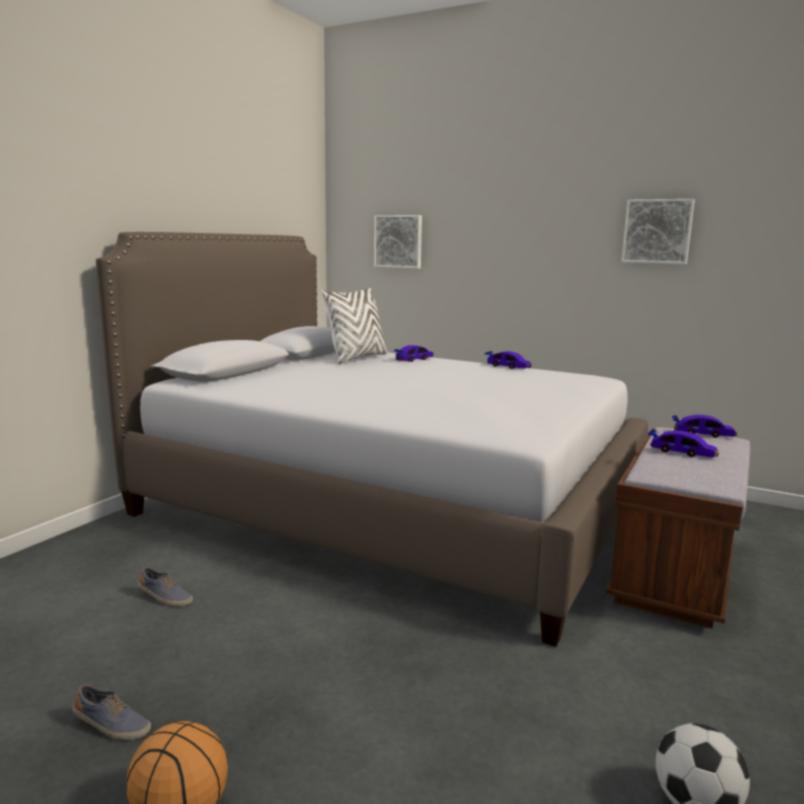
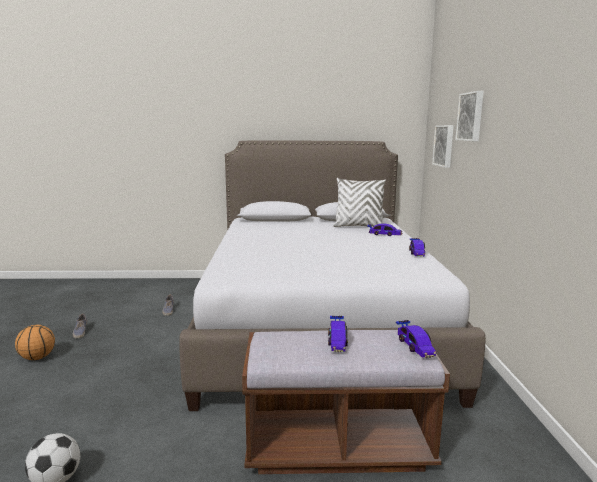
camera: 60 degrees right, 0 degrees up
(657, 231) = (557, 141): picture -> picture (471, 116)

